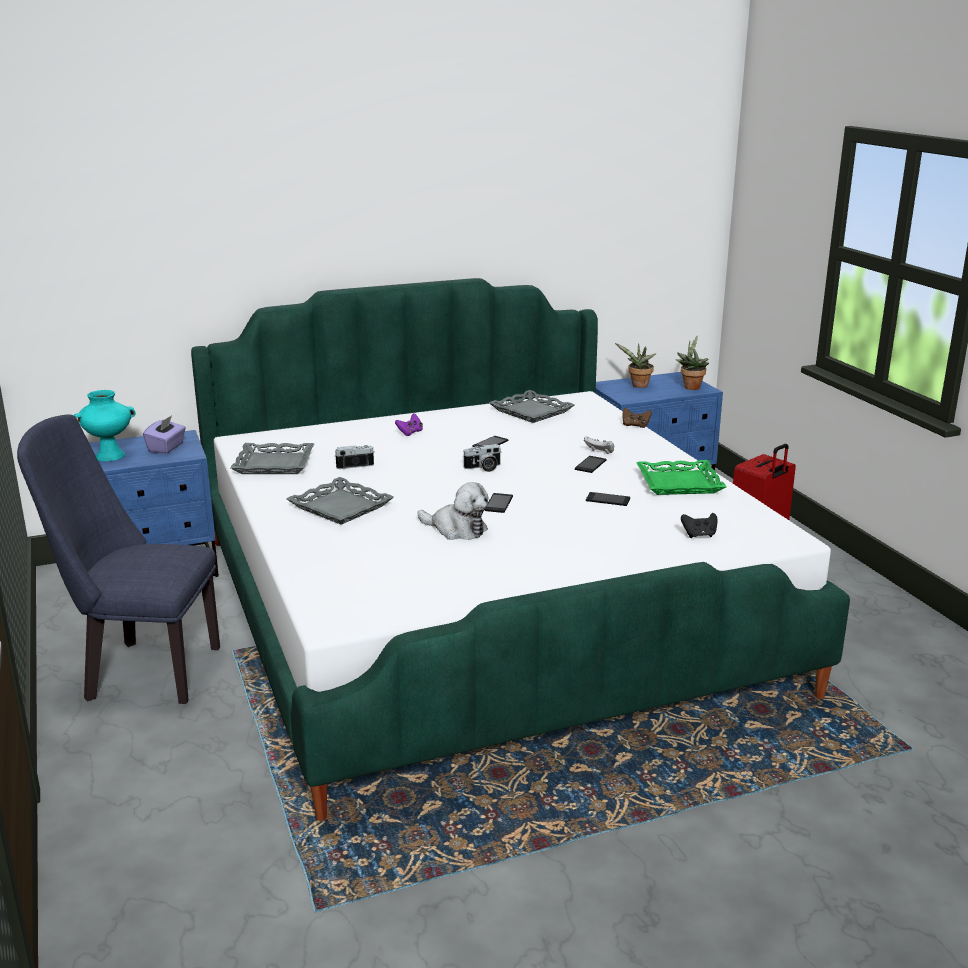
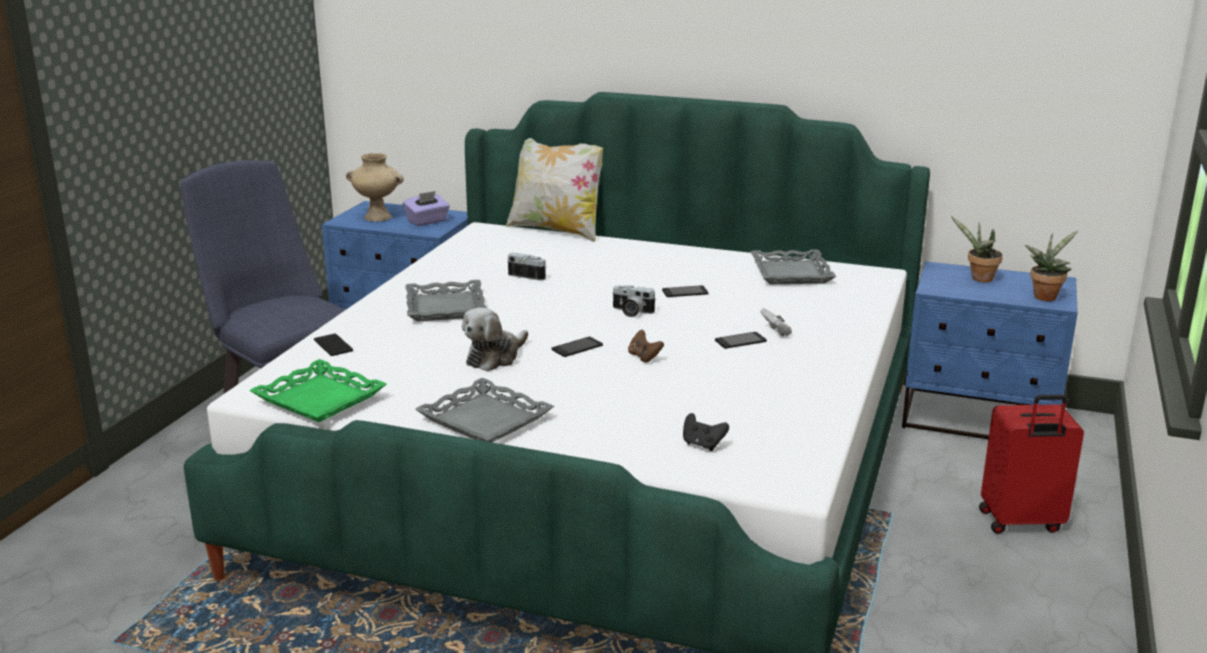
camera: 40 degrees right, 0 degrees up
(110, 456) = (378, 217): turquoise vase -> beige vase
(273, 464) = (468, 256): grey tray -> grey tray (484, 420)
(302, 425) = (557, 230): none -> pillow
(410, 433) = (633, 261): purple game controller -> none
(456, 529) = (495, 357): plush toy -> plush toy turned 60 degrees clockwise
(608, 499) = (685, 379): phone -> phone (333, 345)
(635, 425) = (875, 317): brown game controller -> brown game controller (644, 357)
(679, 483) = (796, 388): green tray -> green tray (320, 398)

